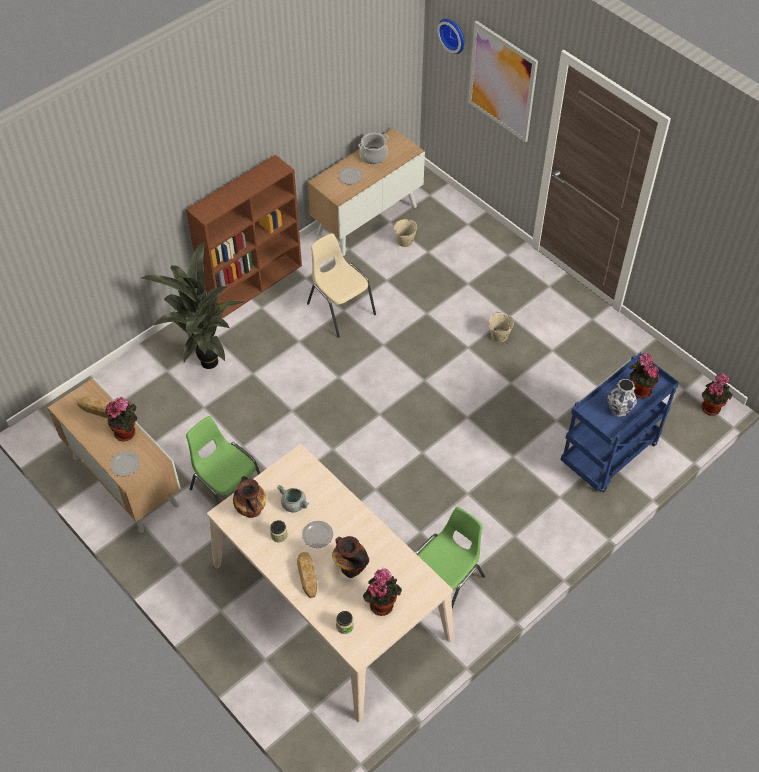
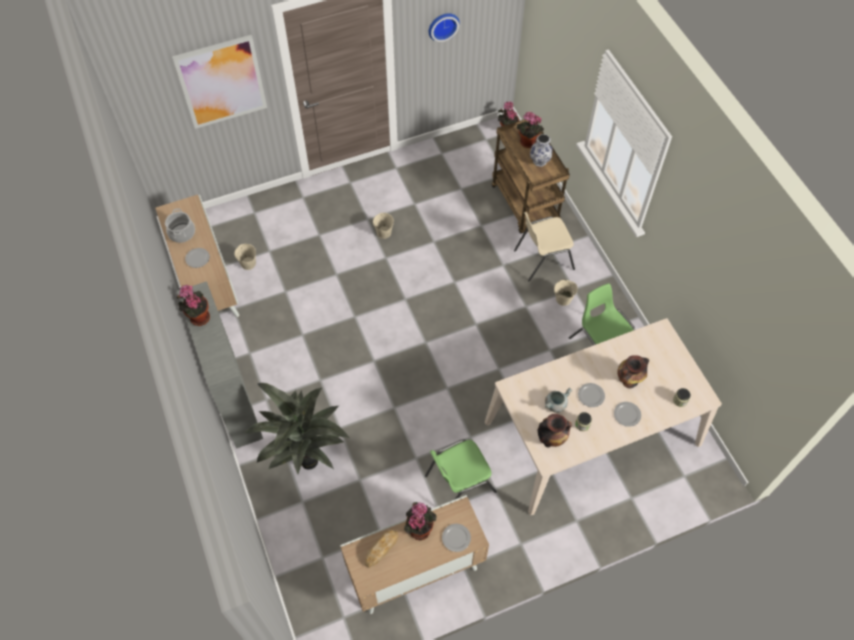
camera: 70 degrees left, 5 degrees up
(254, 284) = (234, 398): brown bookcase -> grey bookcase
(307, 576) = (627, 414): bread -> plate
(340, 308) = (299, 336): beige chair -> beige chair (542, 259)
(381, 603) = (666, 369): potted plant -> potted plant (198, 317)
(453, 34) = (151, 89): wall clock -> wall clock (442, 25)
(495, 528) = (563, 299): none -> beige bucket
(609, 455) = (525, 205): blue cart -> brown cart

